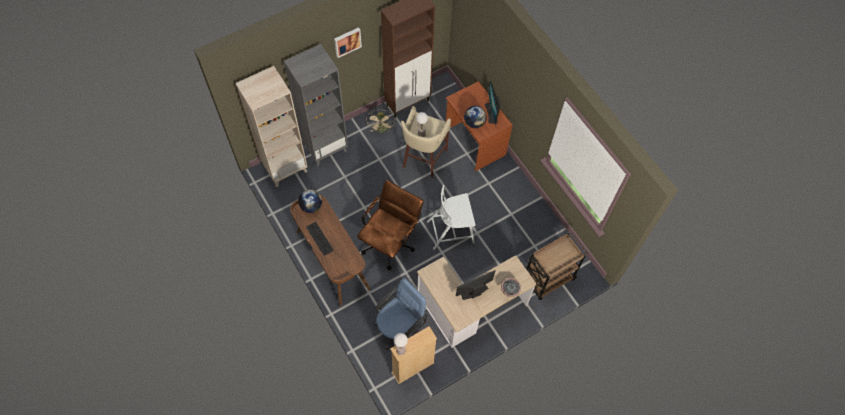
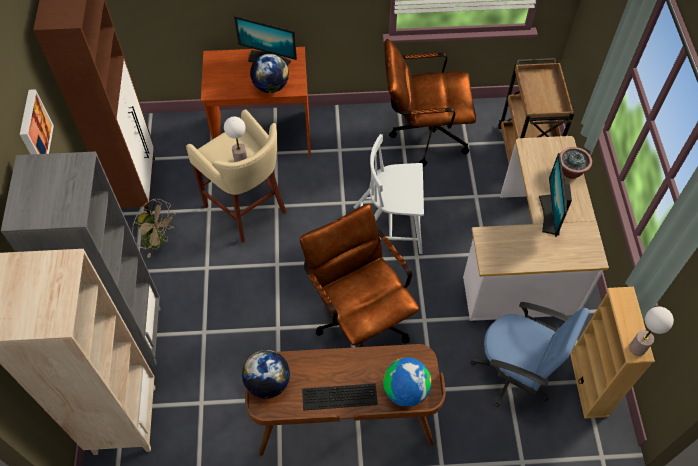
camera: 60 degrees left, 5 degrees down
(337, 264) = (405, 390): none -> globe
(399, 328) = (514, 372): blue office chair -> blue office chair turned 135 degrees clockwise
(451, 231) = (389, 229): white chair -> white chair turned 75 degrees clockwise
(526, 220) = (423, 135): none -> brown office chair

